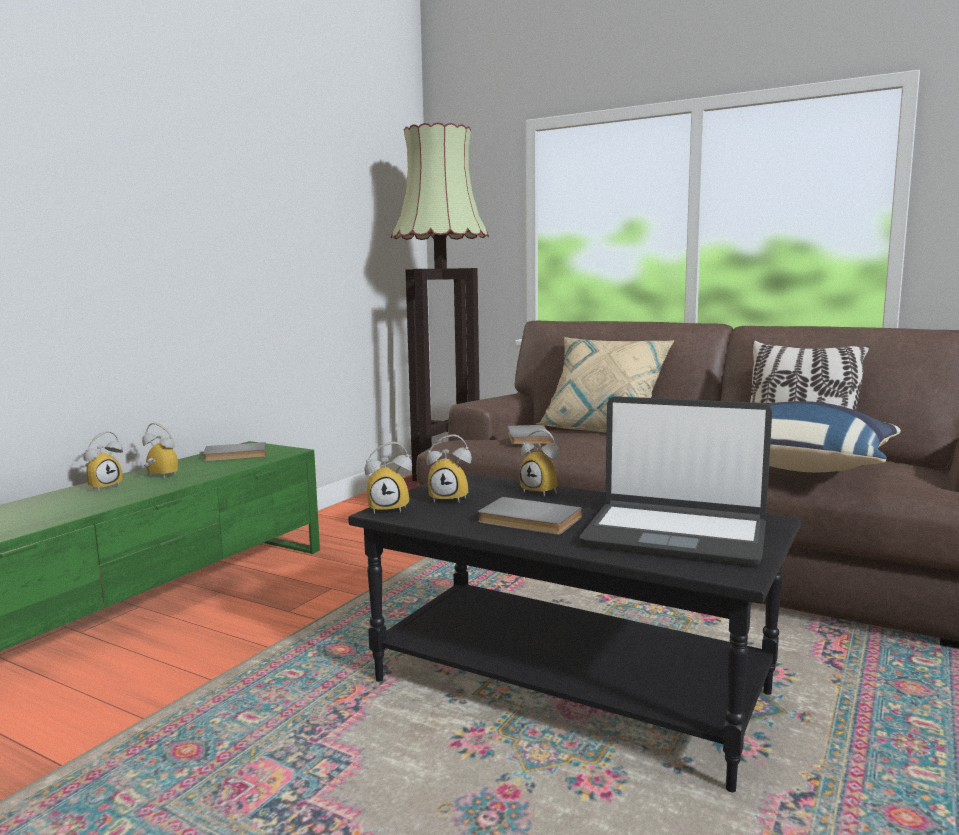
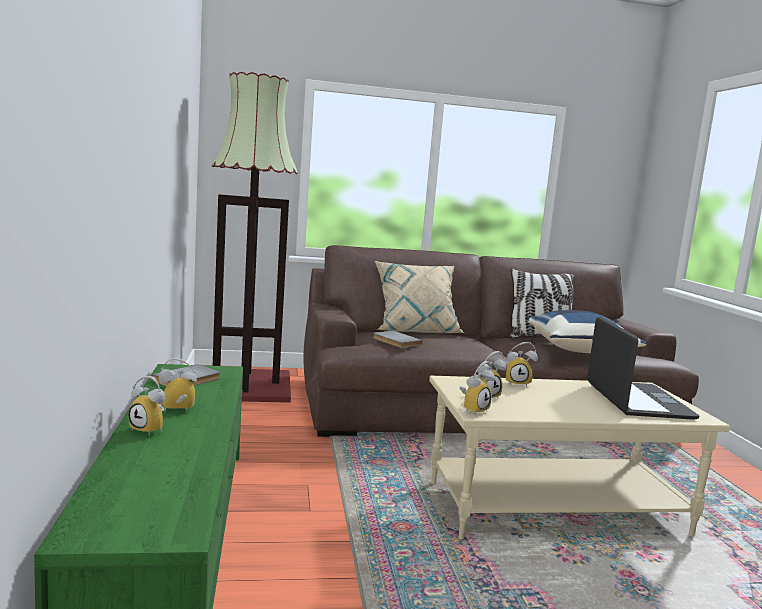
camera: 40 degrees left, 0 degrees up
(104, 486) = (151, 429): alarm clock -> alarm clock turned 120 degrees clockwise
(528, 520) = (561, 405): grey book -> none
(571, 687) = (555, 508): black coffee table -> beige coffee table
(675, 534) = (636, 401): laptop -> laptop turned 75 degrees counterclockwise

